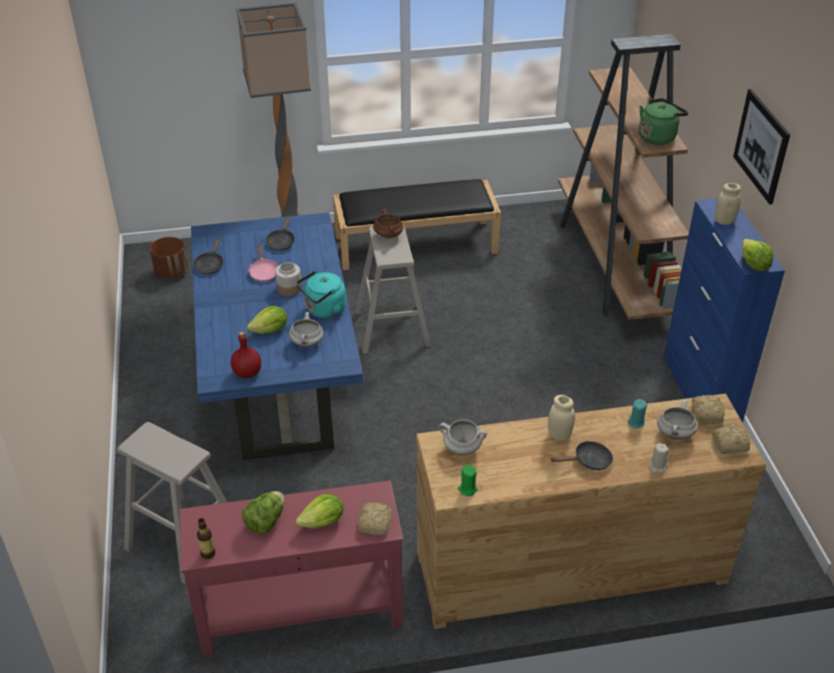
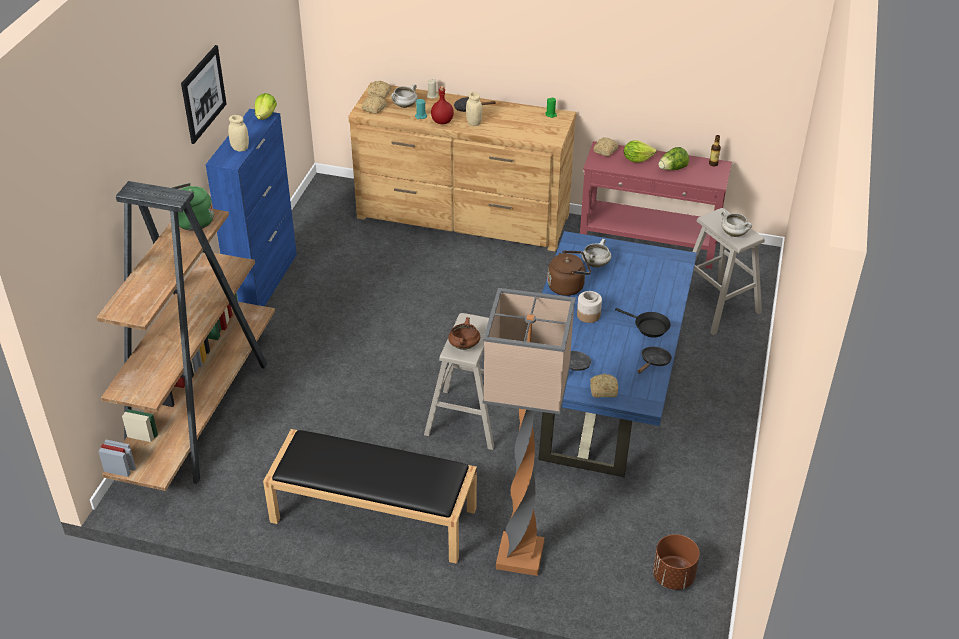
camera: 155 degrees left, 0 degrees up
(225, 294) = (648, 327): none -> black frying pan
(246, 373) = (653, 255): red bottle -> red bottle (442, 121)
(248, 231) = (602, 390): none -> bread
(263, 272) = (605, 339): pink frying pan -> none
(270, 330) = (621, 283): lettuce -> none
(324, 310) = (568, 286): turquoise kettle -> brown kettle
(461, 448) = (539, 132): white cooking pot -> white cooking pot (734, 234)

